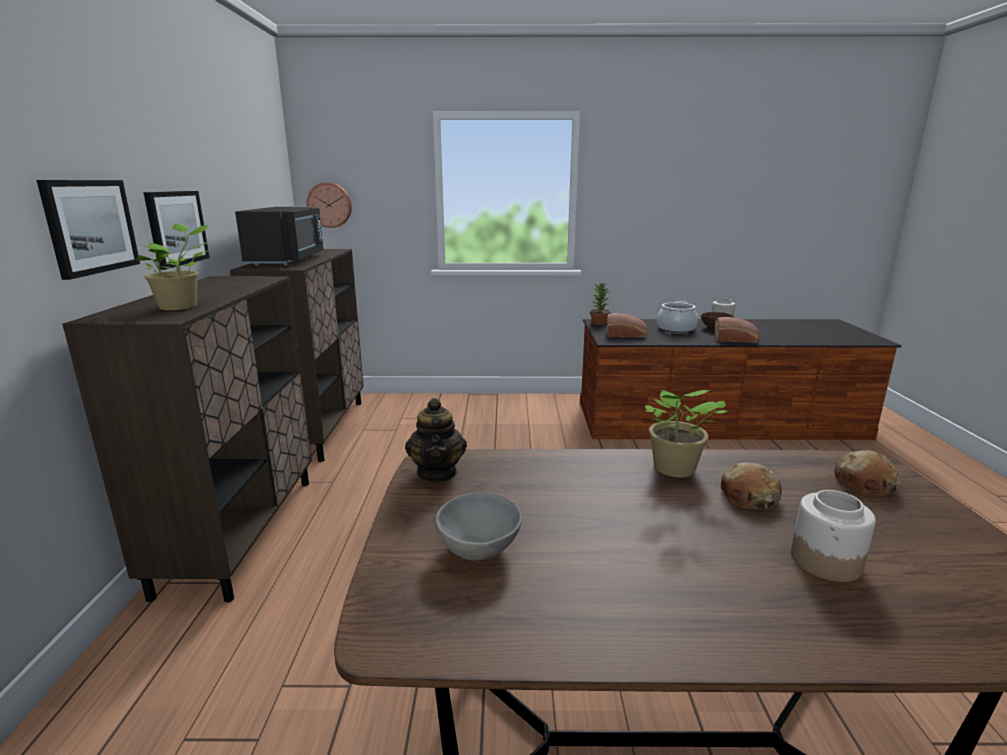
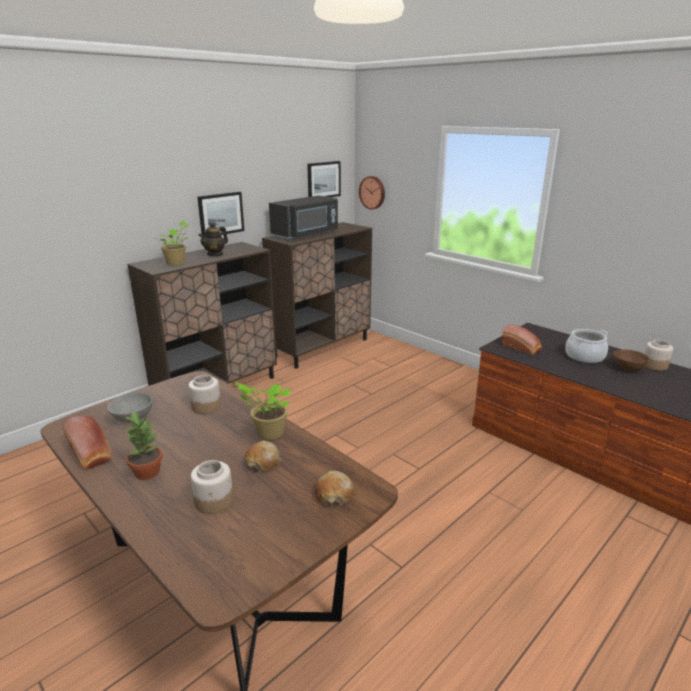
camera: 45 degrees right, 5 degrees up
(90, 226) = (156, 217): picture -> picture (323, 180)
(438, 472) = (187, 384): teapot -> teapot (215, 254)
(535, 482) = (206, 406): none -> jar
(599, 323) = (529, 330): potted plant -> potted plant (146, 472)
(736, 340) = (615, 386): bread -> bread (91, 454)

